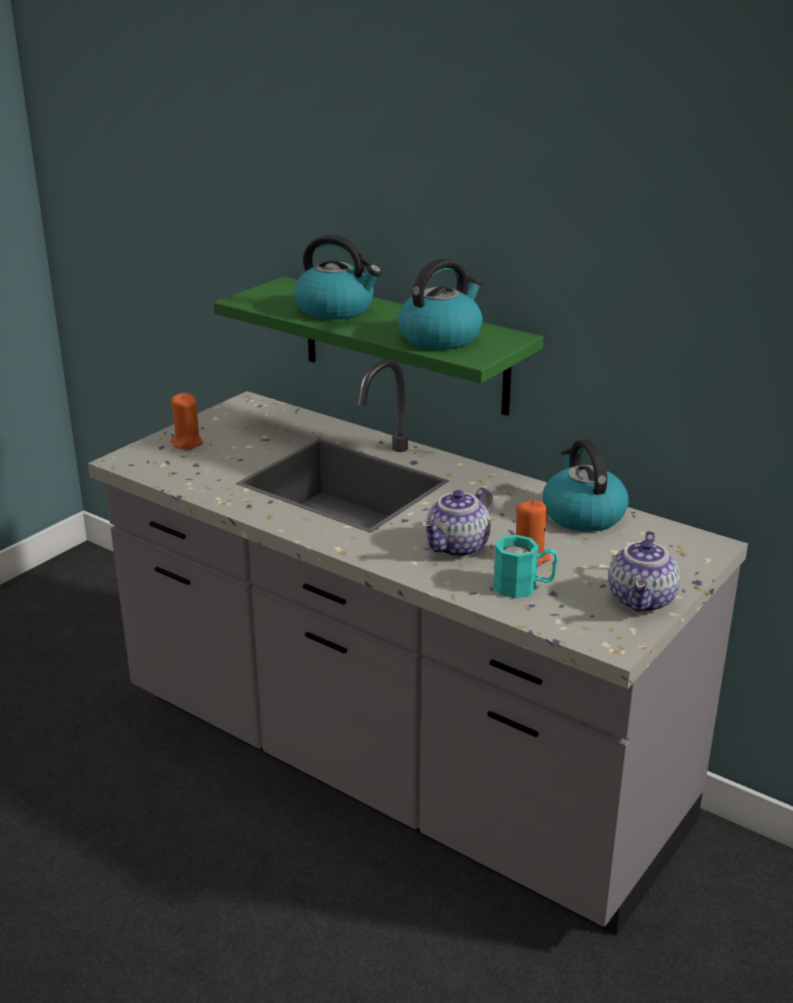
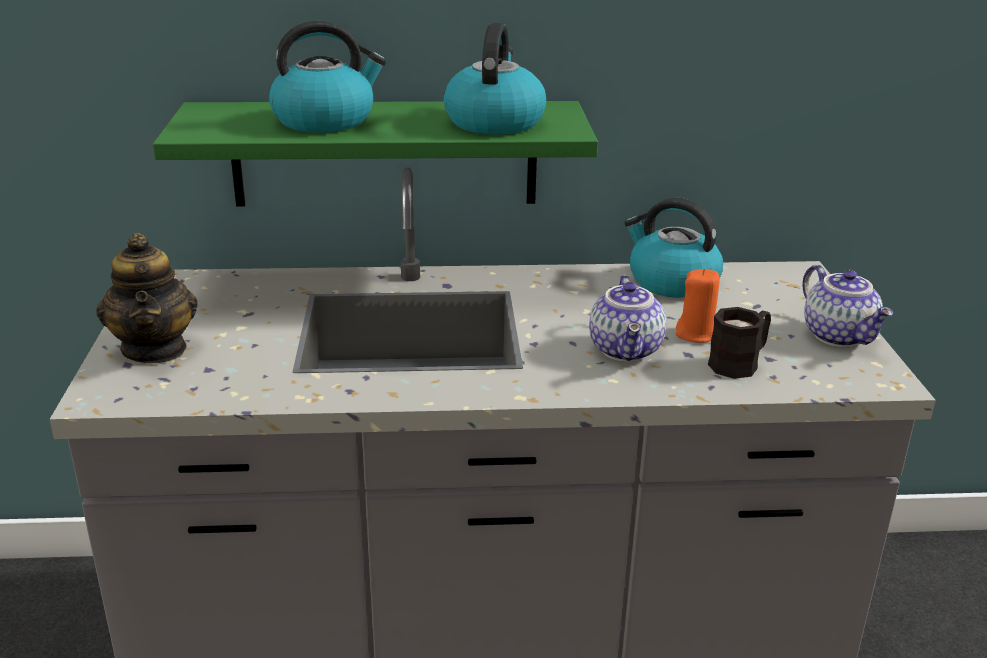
camera: 40 degrees left, 0 degrees up
(187, 443) = (155, 349): orange candle -> teapot
(524, 587) = (740, 363): turquoise mug -> black mug

